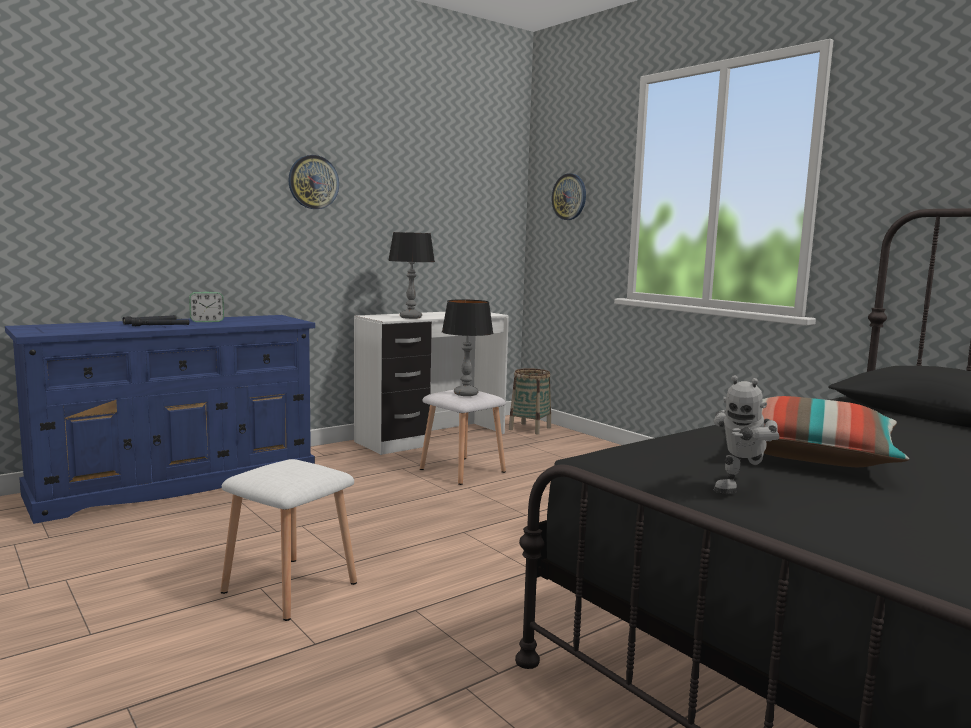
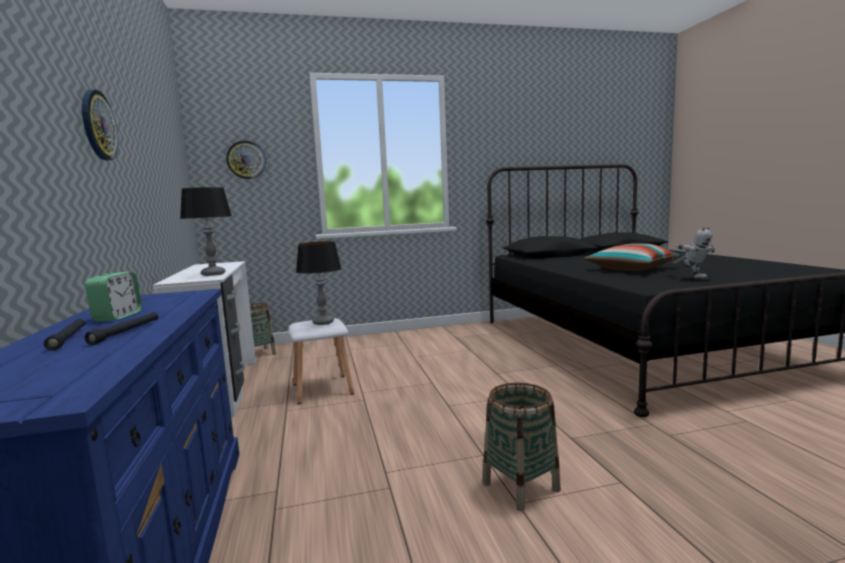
camera: 65 degrees left, 0 degrees up
(290, 586) = (520, 486): white stool -> basket

